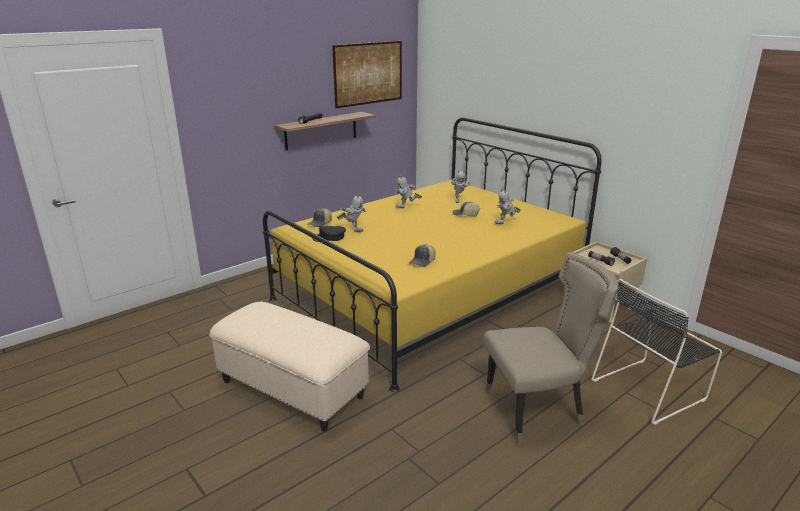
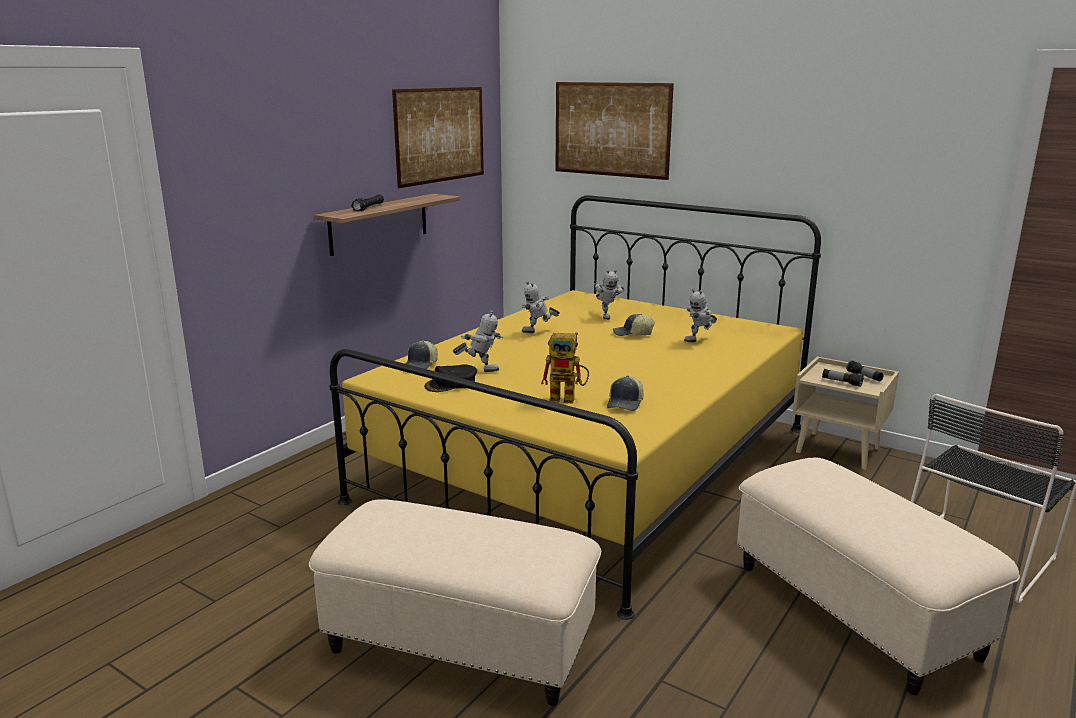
camera: 15 degrees left, 5 degrees down
(391, 254) = (568, 398): none -> toy robot
(479, 73) = (611, 129): none -> picture
(538, 410) = (855, 609): beige chair -> beige ottoman

